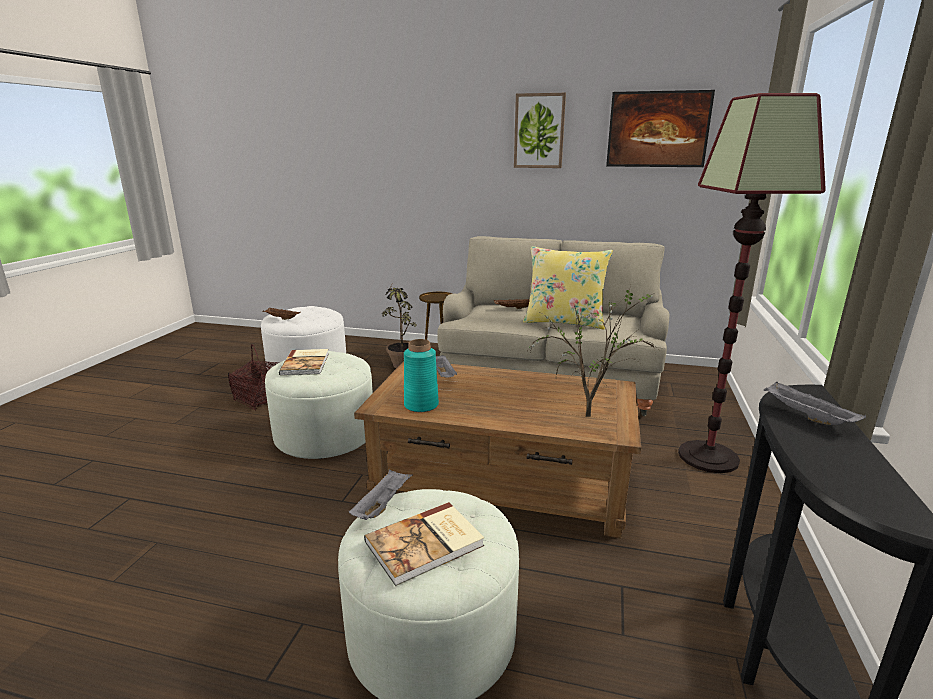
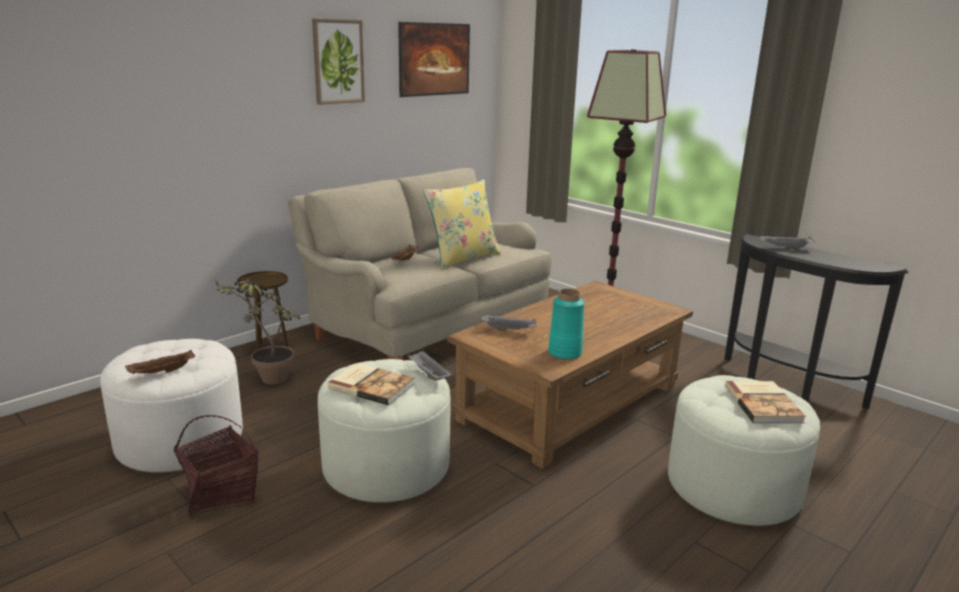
camera: 60 degrees left, 0 degrees up
(382, 505) = (706, 407): grey tray -> grey tray (428, 374)
(589, 414) = (635, 307): potted plant -> none

